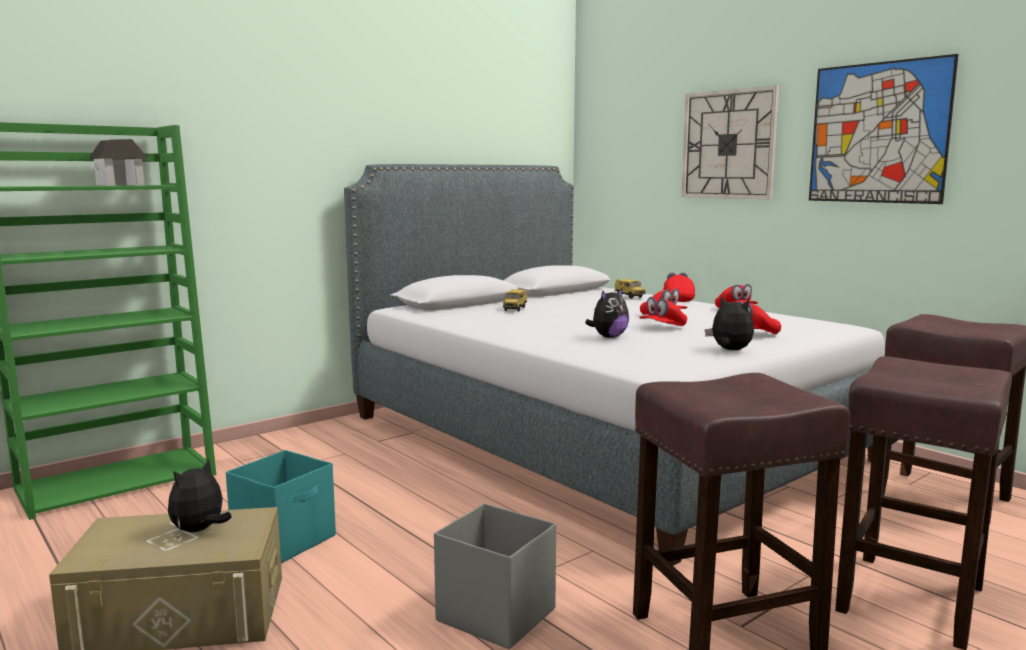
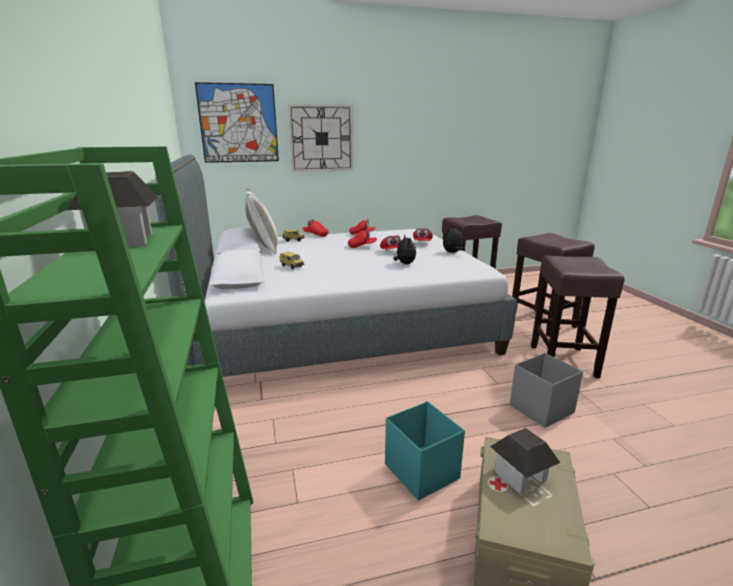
camera: 65 degrees left, 10 degrees up
(200, 530) = (520, 475): plush toy -> toy house
(574, 294) = (263, 247): none -> pillow
(878, 133) = (406, 134): picture -> picture (238, 123)

